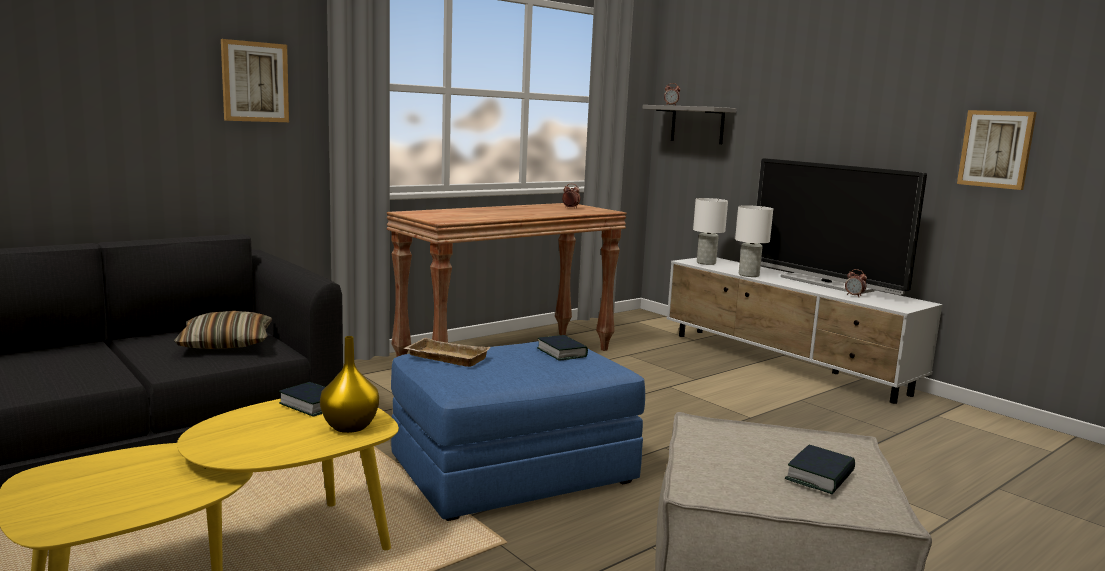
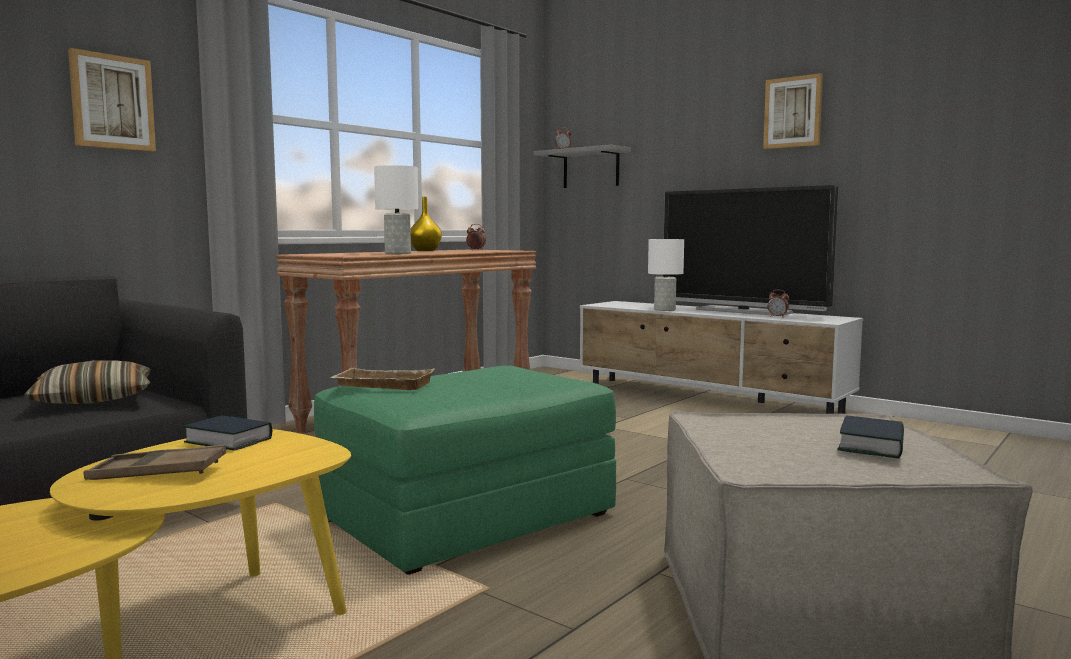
camera: 10 degrees left, 5 degrees down
(253, 434) = (157, 473): none -> brown tray
(348, 427) = (286, 456): yellow vase -> yellow vase (425, 250)
(514, 471) = (468, 517): blue ottoman -> green ottoman
(561, 353) = (513, 374): book -> none
(706, 263) = (615, 304): white table lamp -> white table lamp (397, 253)
(996, 149) = (900, 158): picture -> picture (793, 112)

